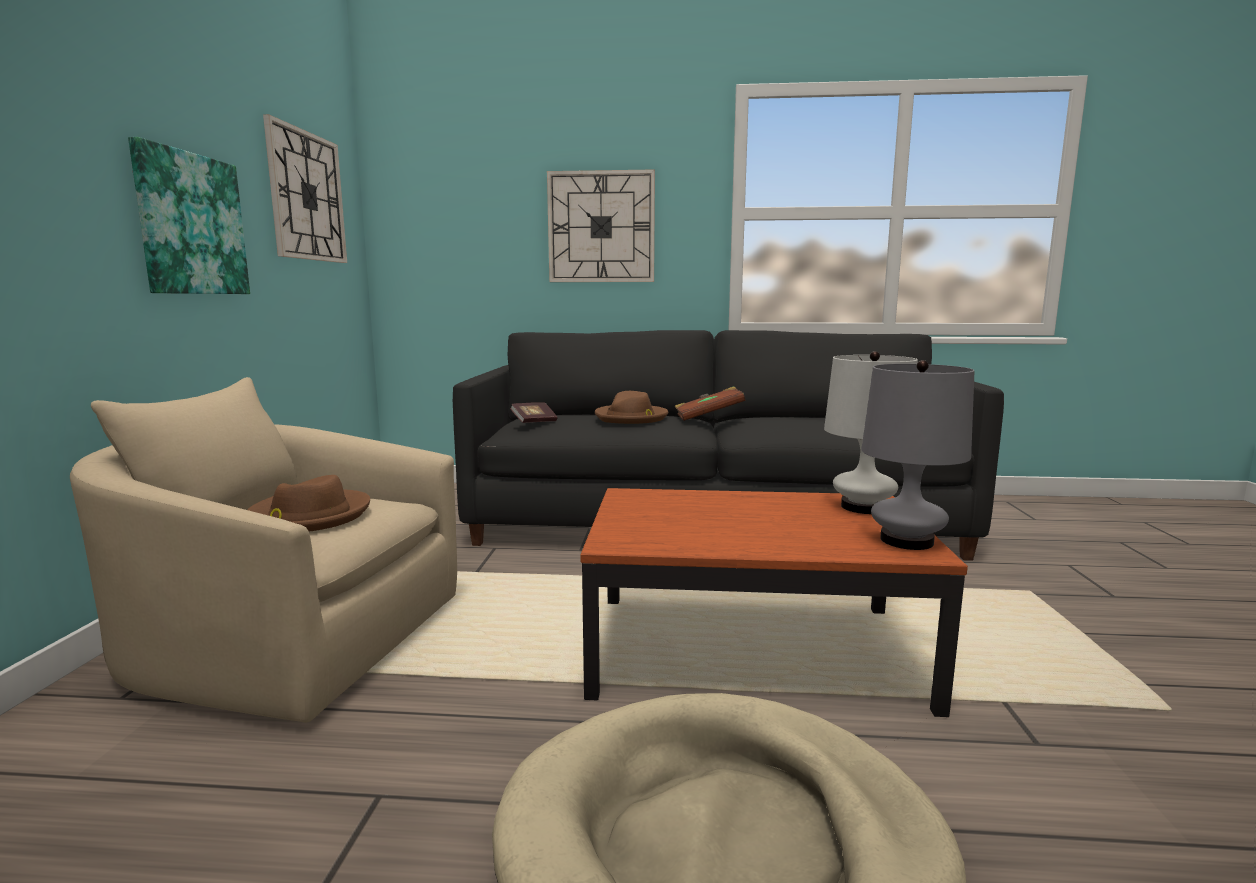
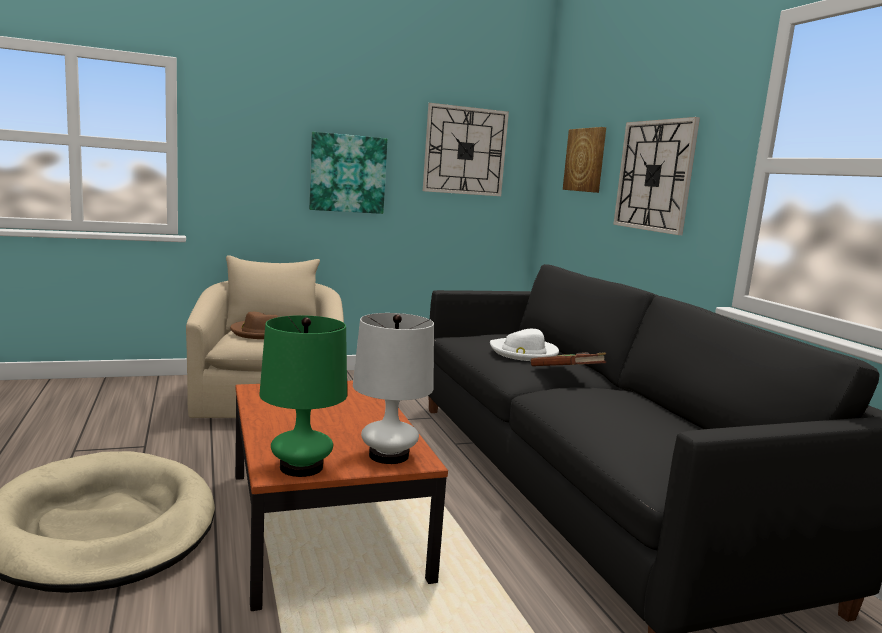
camera: 65 degrees right, 0 degrees up
(472, 213) = (585, 160): none -> picture
(534, 422) = (483, 335): book -> none
(631, 418) = (524, 352): brown hat -> white hat
(906, 540) = (301, 467): grey table lamp -> green table lamp

